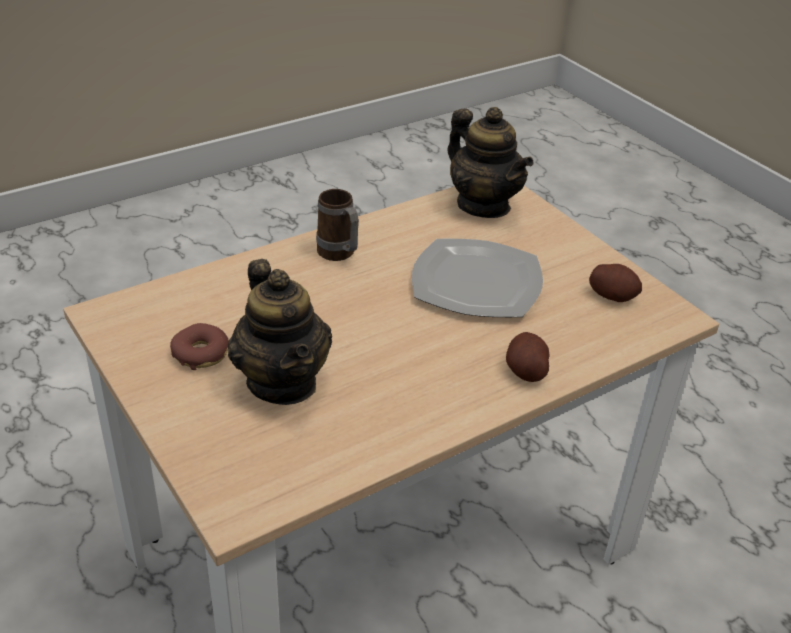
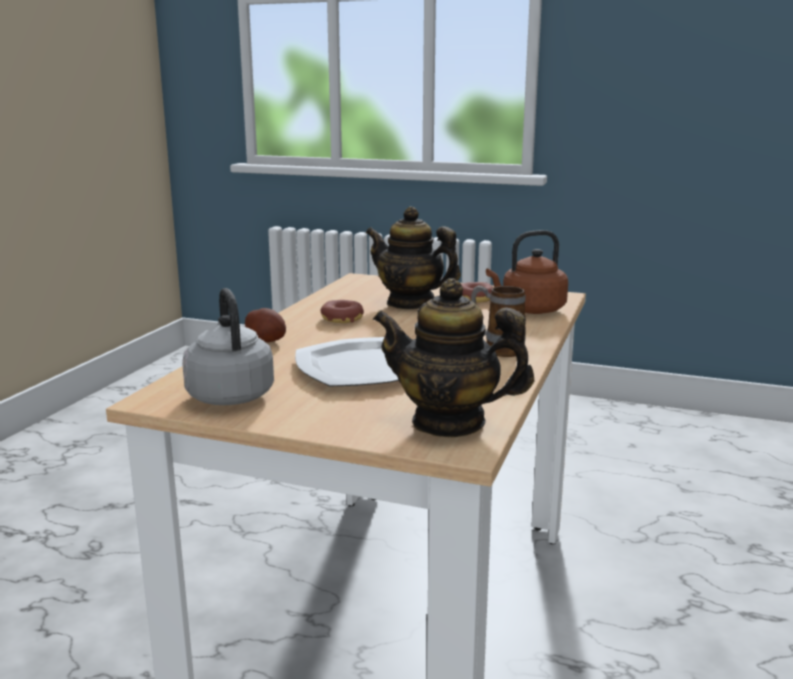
camera: 145 degrees right, 20 degrees down
(193, 301) = (529, 310): none -> brown kettle
(405, 381) = (342, 319): none -> donut
(612, 295) = (230, 394): potato -> grey kettle

